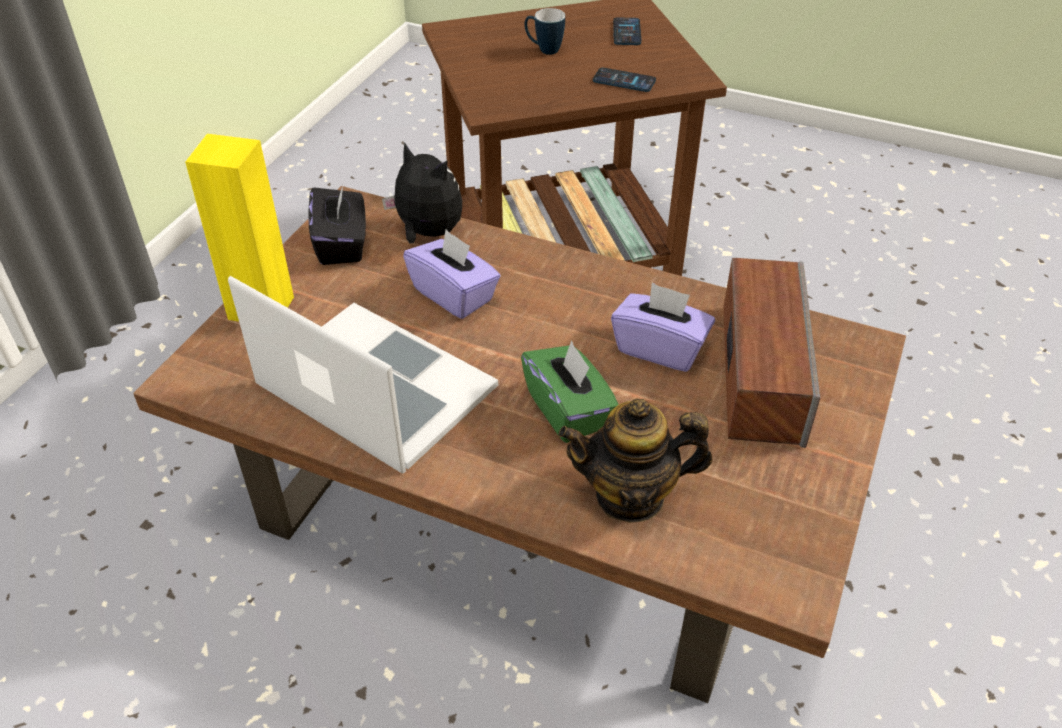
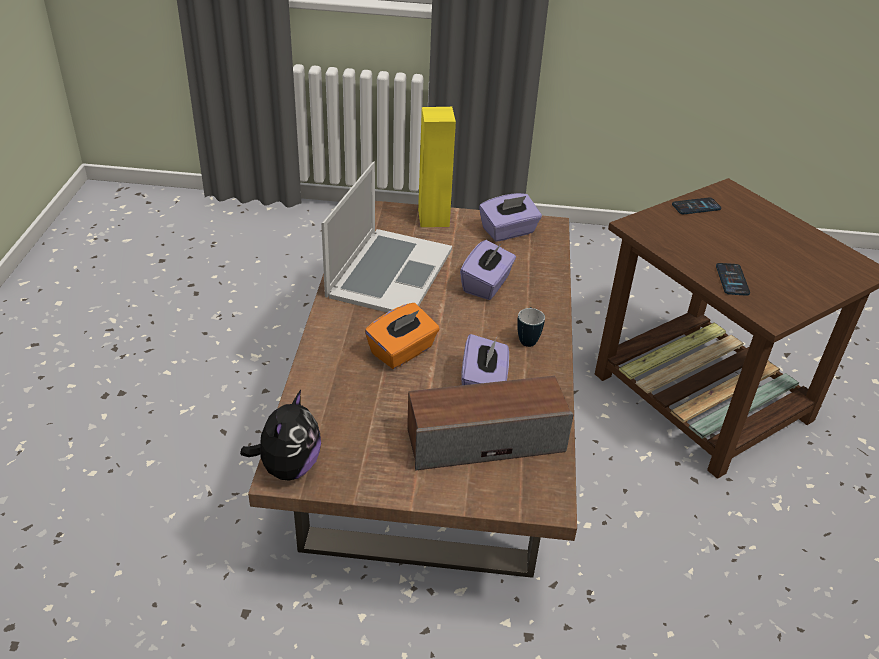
camera: 70 degrees right, 5 degrees down
(342, 244) = (508, 231): black tissue box -> purple tissue box
(427, 233) = (542, 261): plush toy -> plush toy (288, 467)
(543, 50) = (743, 235): mug -> mug (527, 339)
(568, 411) = (402, 351): green tissue box -> orange tissue box
(626, 32) = (813, 271): phone -> phone (696, 207)
(630, 496) = (339, 389): teapot -> none

